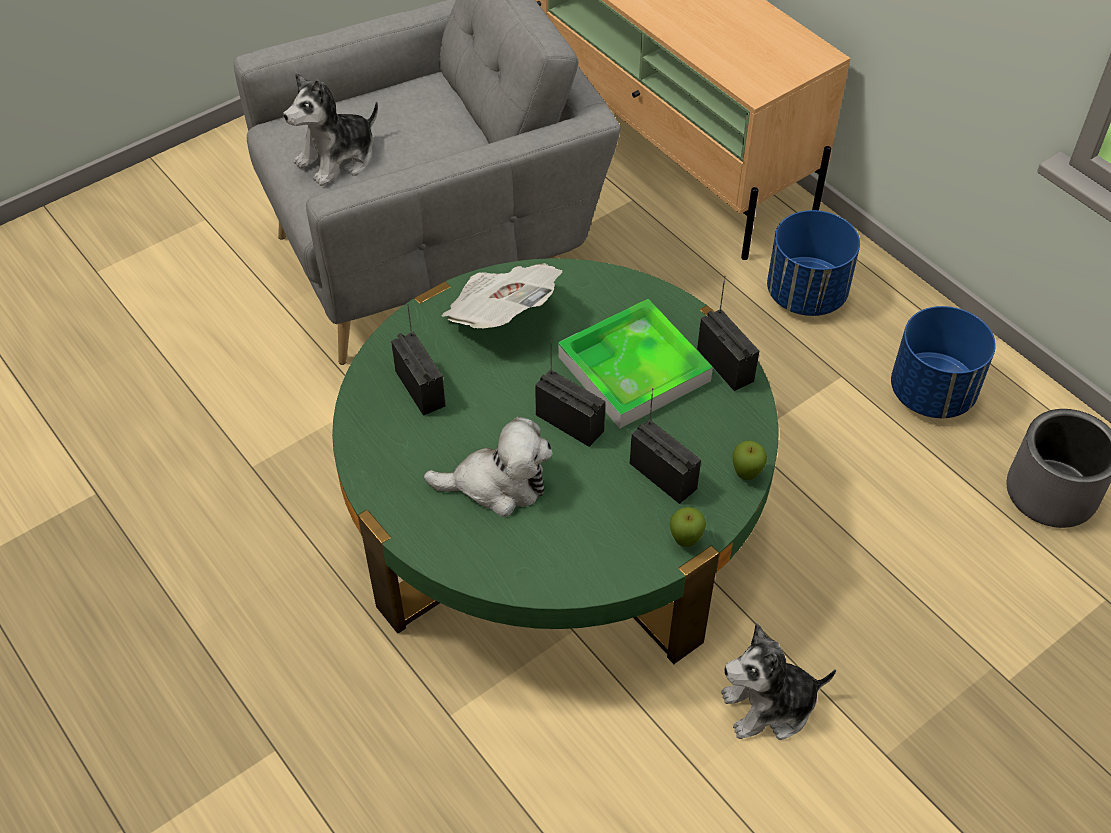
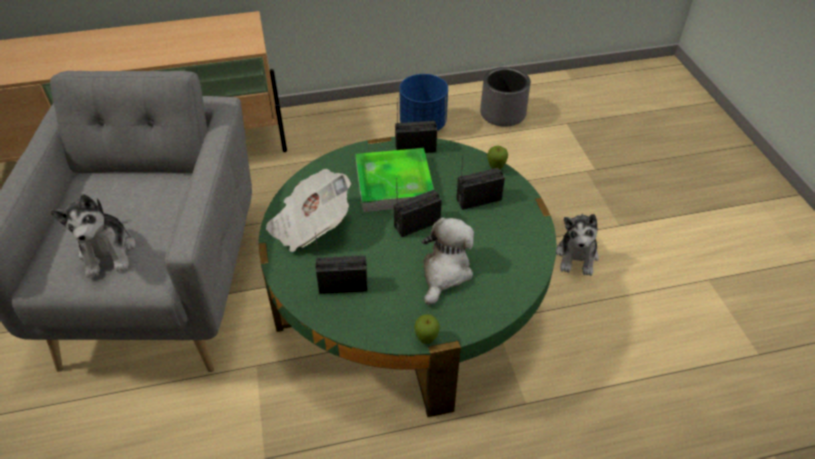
camera: 65 degrees left, 5 degrees down
(685, 541) = (528, 207): apple -> apple (426, 340)
(806, 295) = (329, 139): blue planter -> none

